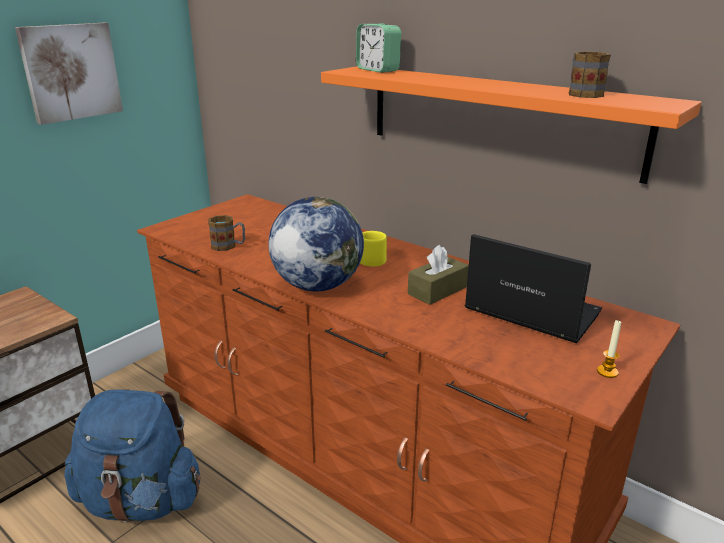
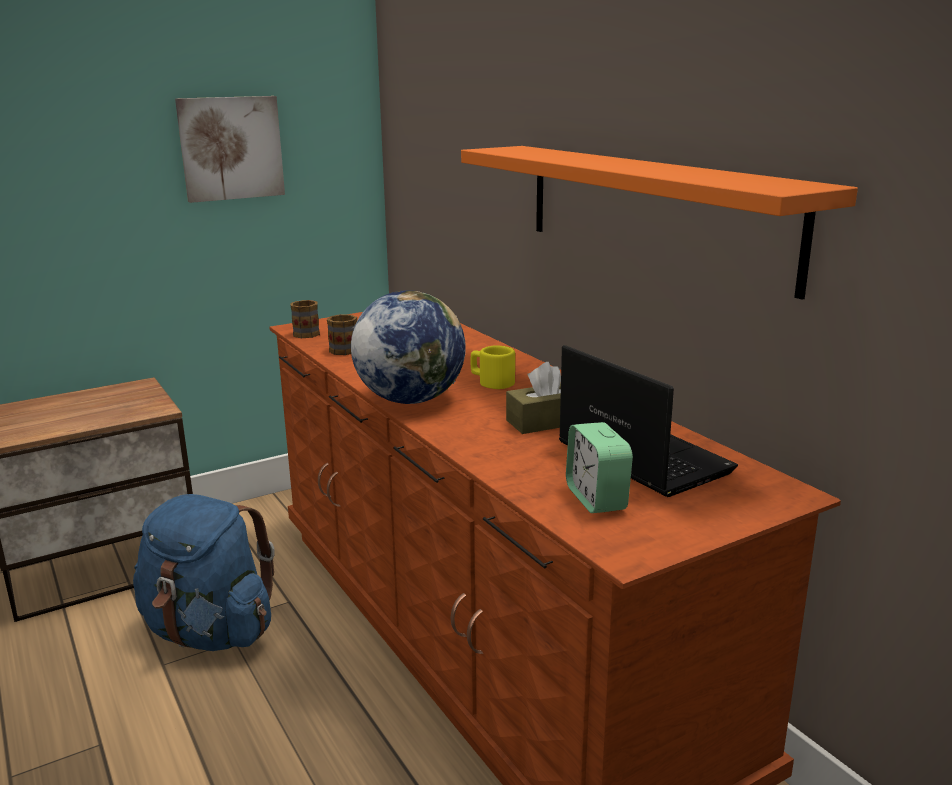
camera: 20 degrees right, 5 degrees down
(377, 70) = (529, 149): alarm clock -> alarm clock (596, 498)
(582, 93) = (714, 175): mug -> mug (308, 332)
(607, 372) = (676, 531): candle -> none

